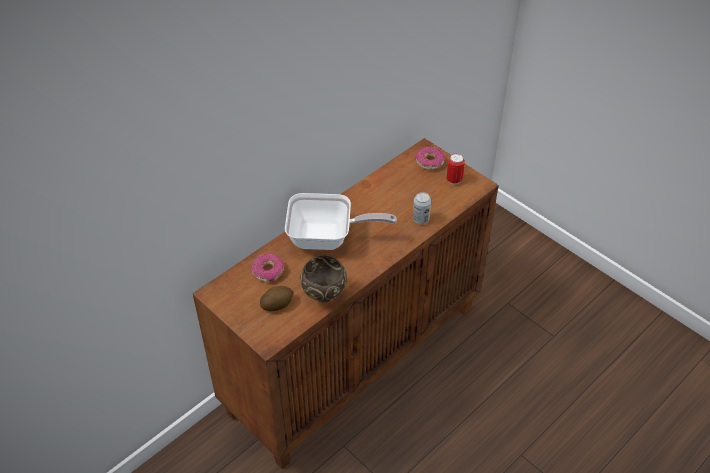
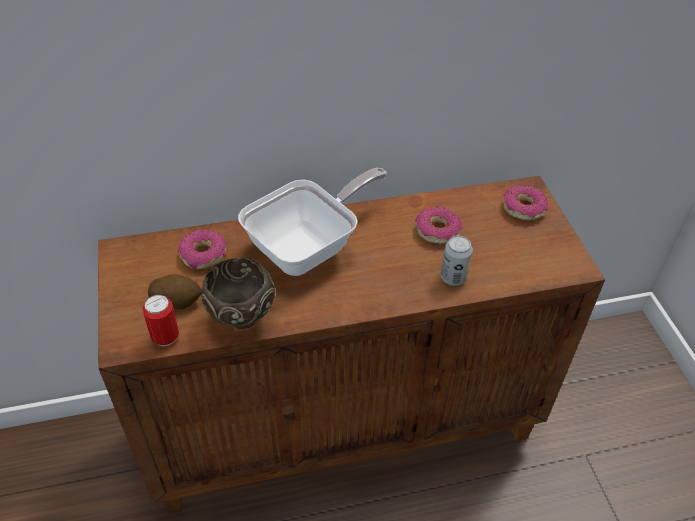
camera: 30 degrees right, 0 degrees up
(327, 238) = (309, 247): frying pan -> frying pan turned 75 degrees counterclockwise
(392, 196) = (437, 231): none -> donut
(454, 180) = (541, 245): can -> can (165, 337)

